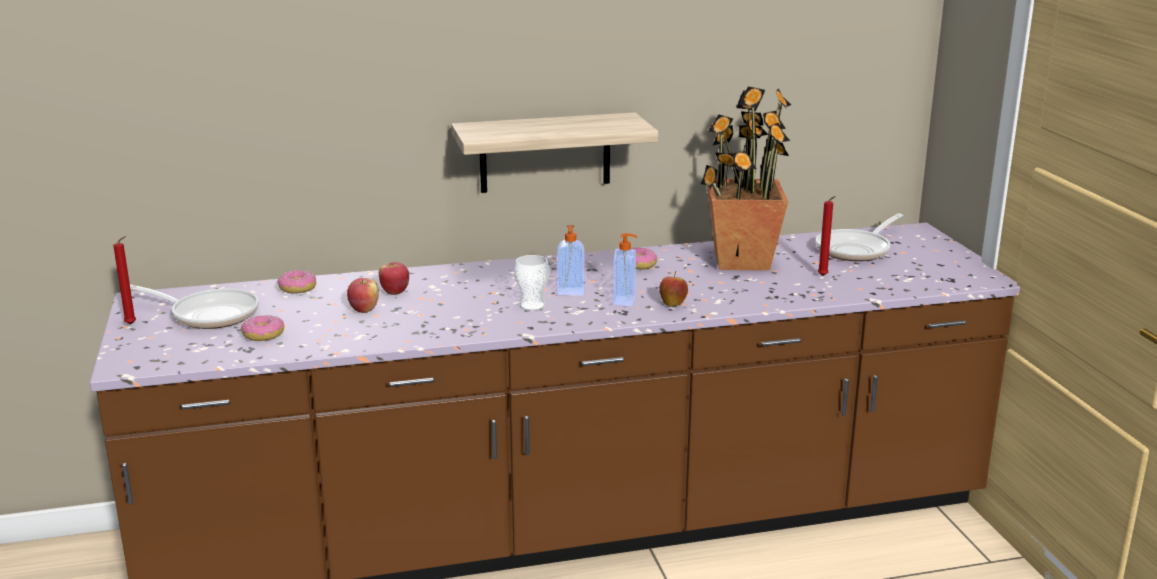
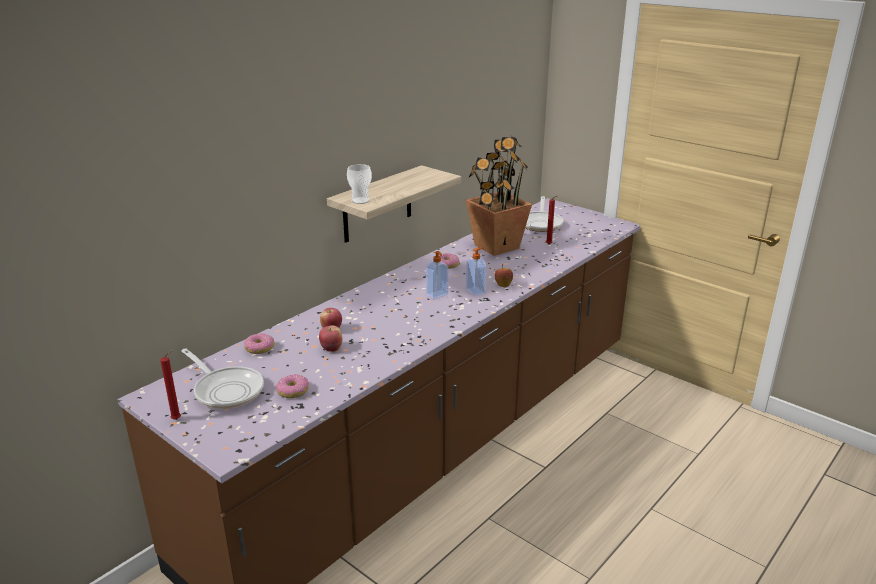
camera: 35 degrees left, 5 degrees up
(209, 314) = (226, 390): frying pan -> frying pan turned 60 degrees clockwise
(532, 306) = (430, 311): cup -> cup (360, 201)

